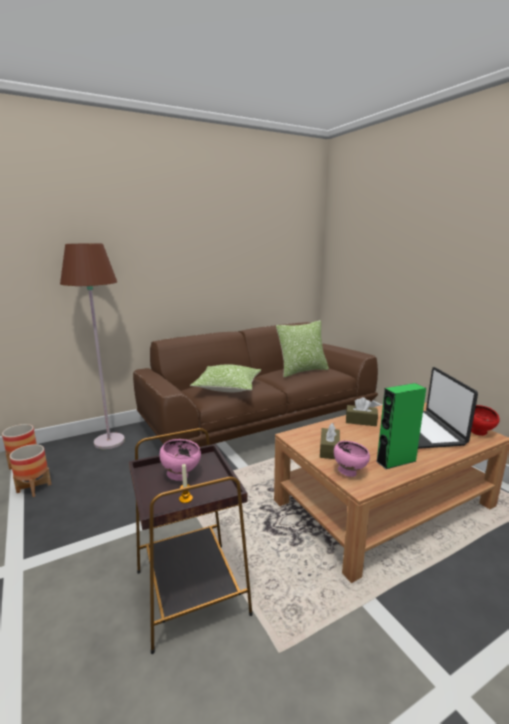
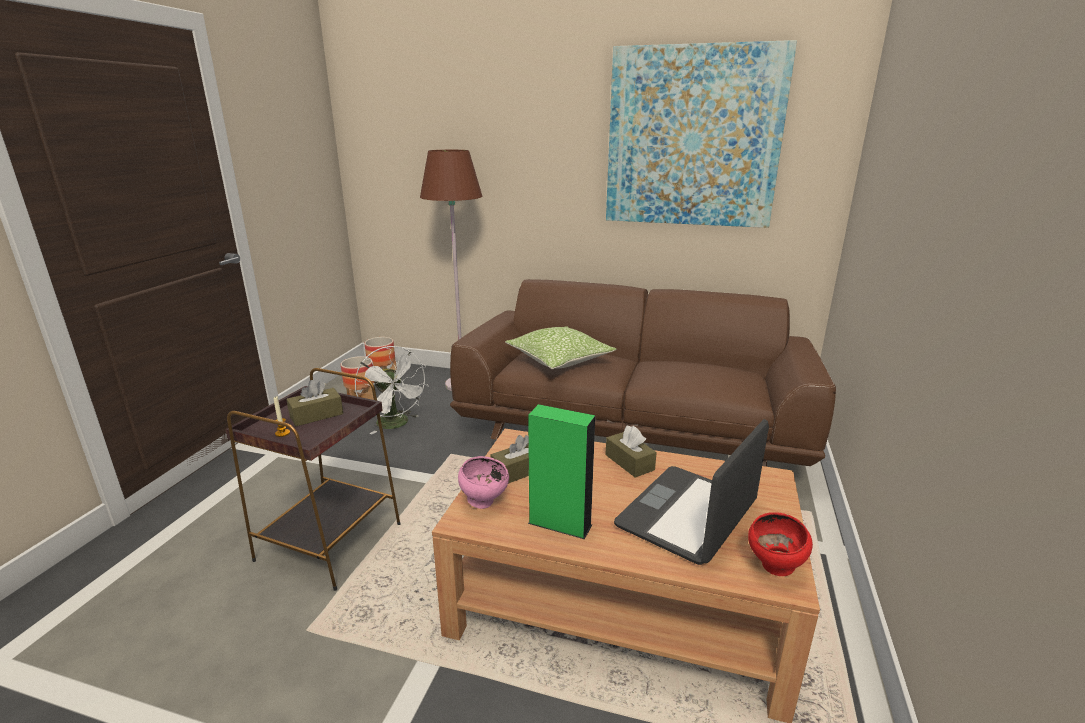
camera: 45 degrees right, 5 degrees up
(101, 489) = (396, 424): none -> white fan
(181, 475) = (316, 415): pink bowl -> brown tissue box
(246, 233) = (692, 138): none -> picture
(302, 371) = (692, 371): pillow -> none

